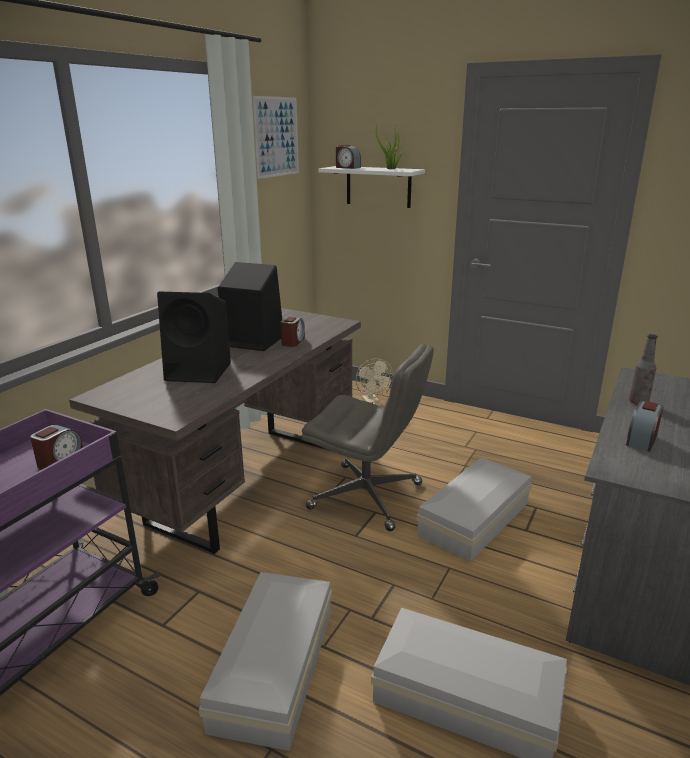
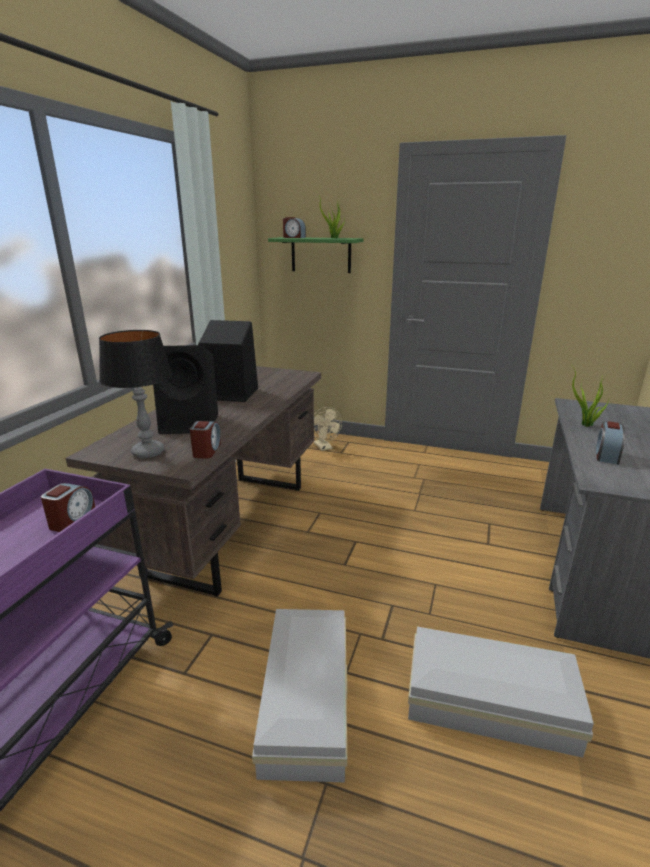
camera: 10 degrees left, 0 degrees up
(147, 399) = (148, 452): none -> table lamp
(276, 137) = (229, 209): picture -> none
(293, 341) = (268, 392): alarm clock -> alarm clock (207, 450)
(367, 496) = (344, 528): grey office chair -> none
(378, 186) = (321, 255): white shelf -> green shelf
(477, 518) = (444, 538): white storage box -> none
(638, 402) = (585, 425): bottle -> potted plant

